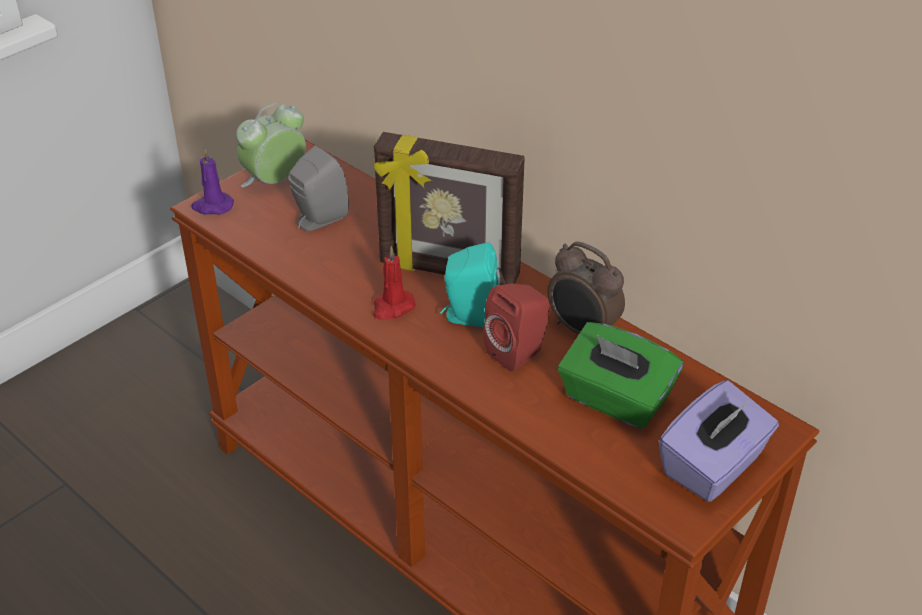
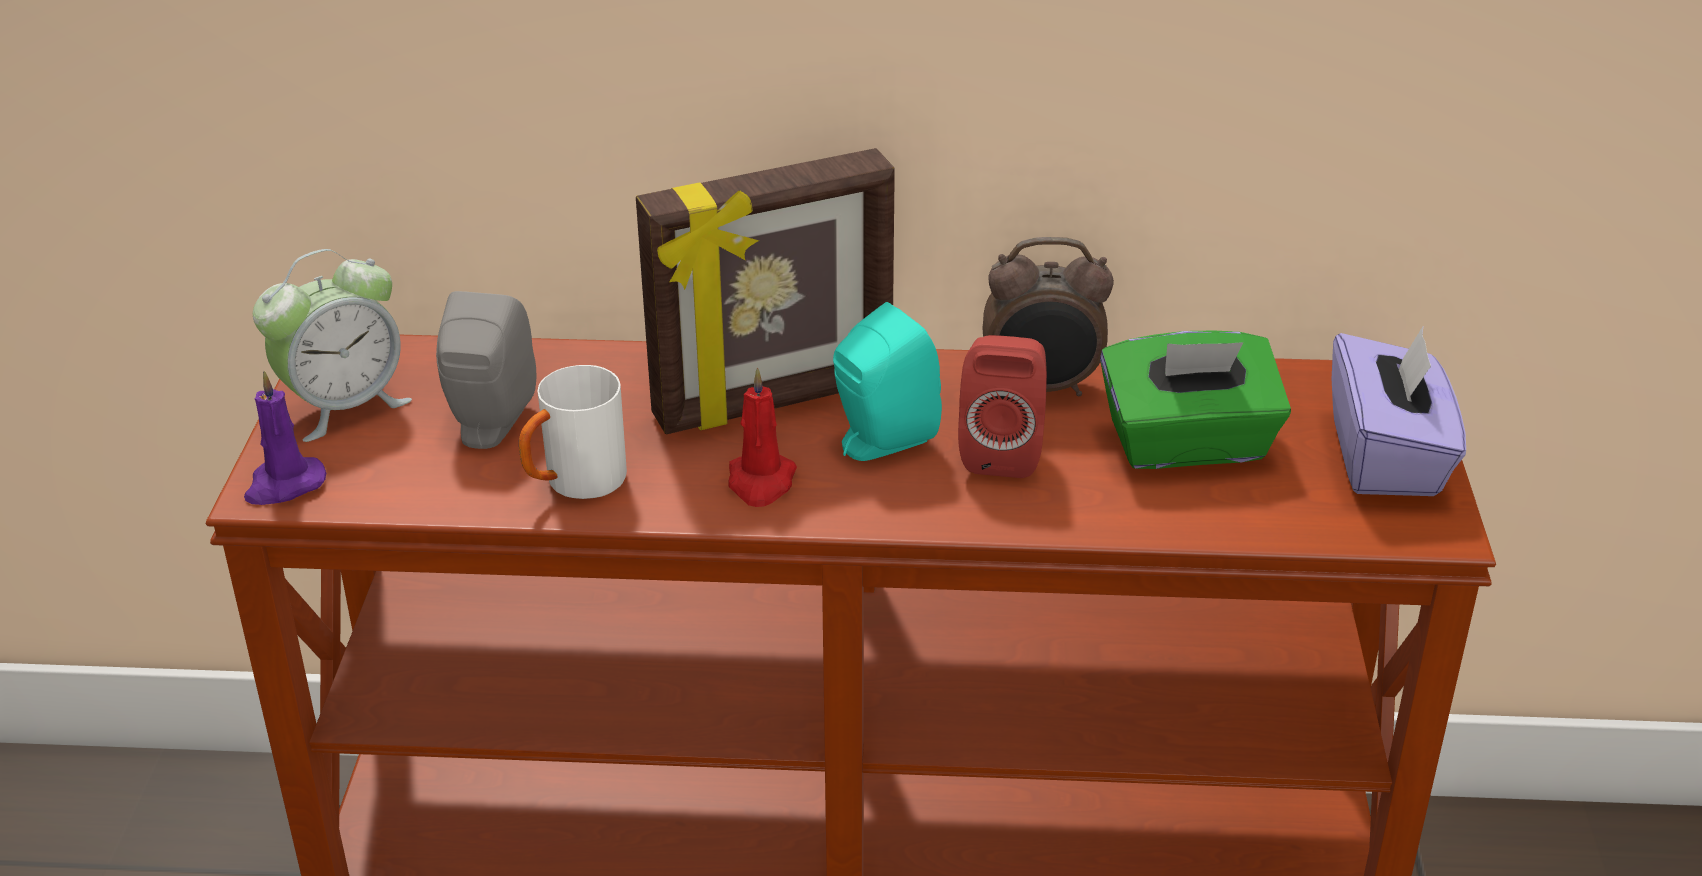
camera: 40 degrees left, 5 degrees down
(275, 181) = (344, 406): alarm clock -> alarm clock turned 135 degrees counterclockwise
(317, 266) = (574, 484): none -> white mug

